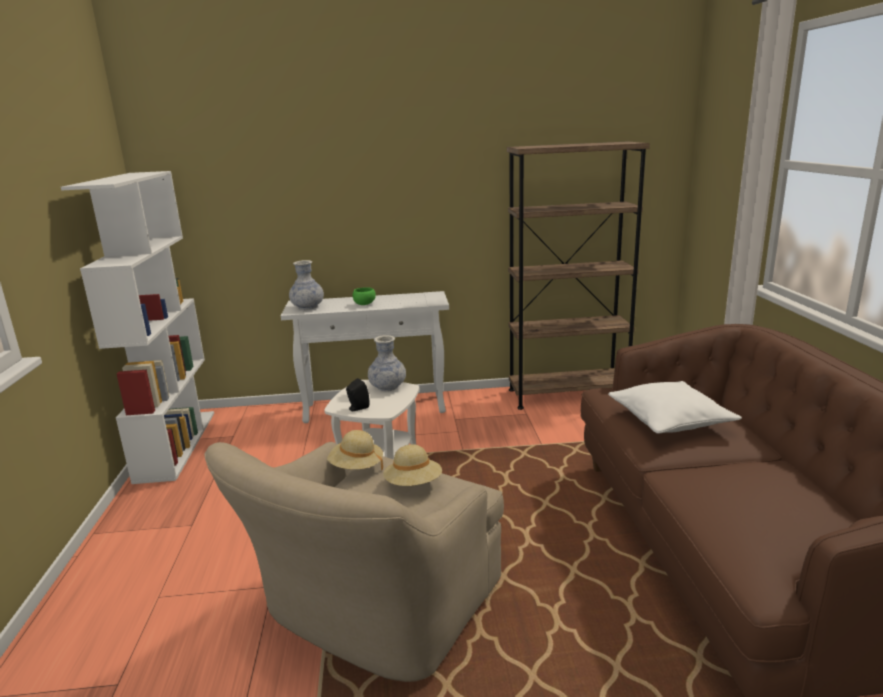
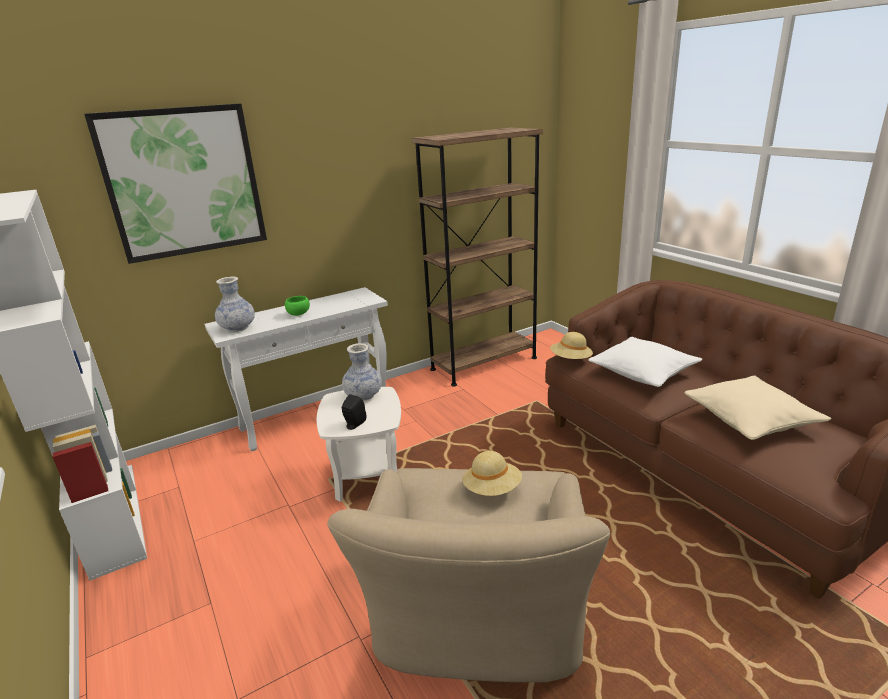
camera: 25 degrees left, 5 degrees up
(285, 174) = (184, 182): none -> picture
(356, 467) = (421, 488): beige hat -> beige hat (571, 360)
(745, 492) = (750, 420): none -> beige pillow

